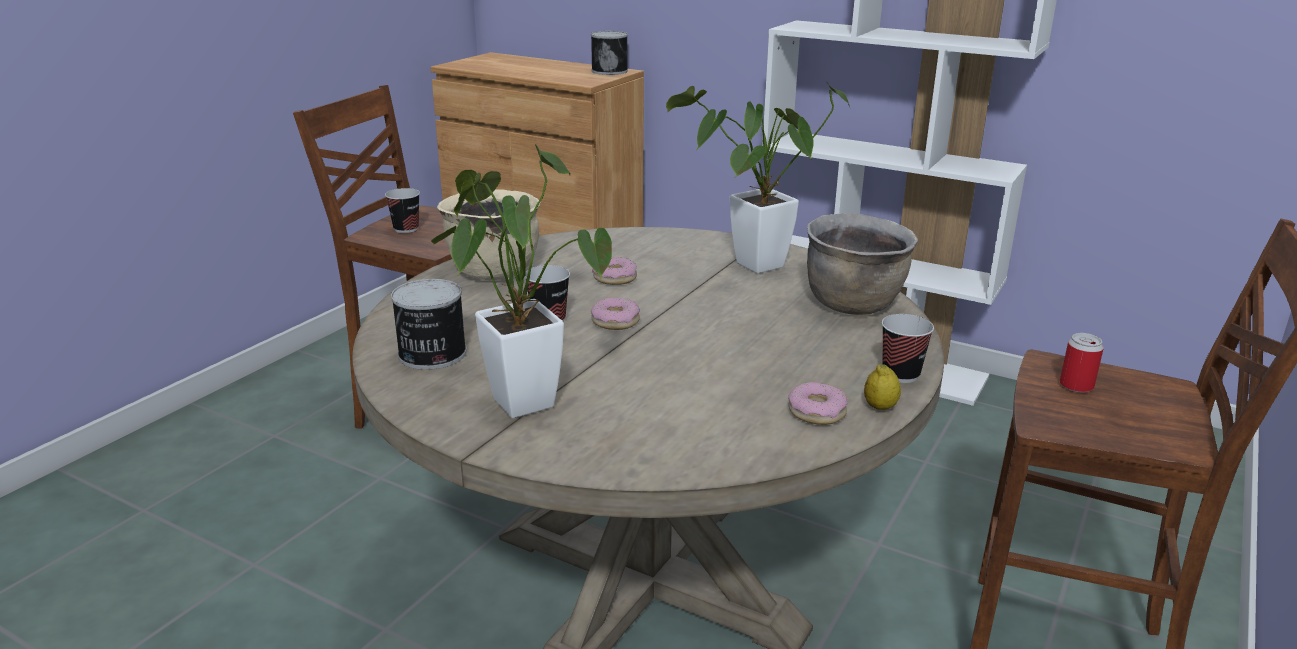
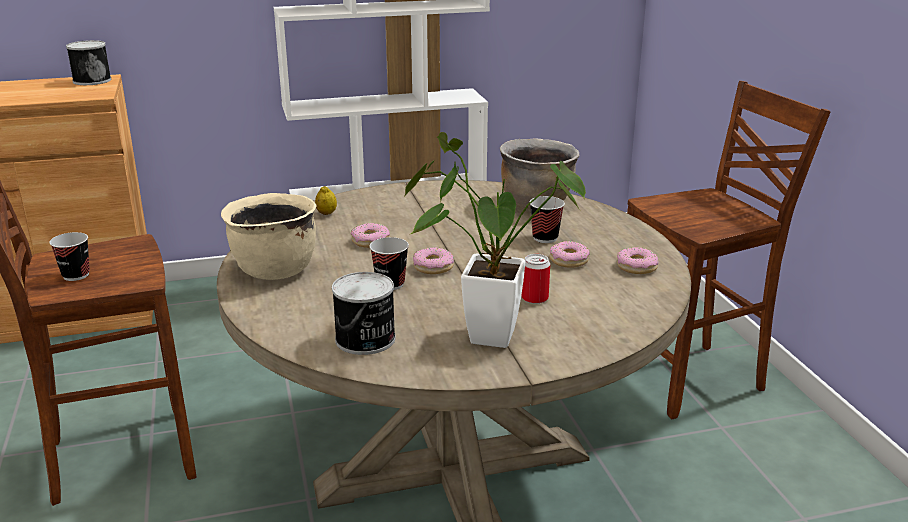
camera: 45 degrees left, 0 degrees up
(750, 267) = (437, 203): potted plant -> none
(756, 372) = (568, 260): none -> donut
(880, 407) = (655, 251): lemon -> lemon (326, 213)
(900, 374) = (631, 231): cup -> cup (545, 238)
(1076, 386) = (678, 209): can -> can (534, 298)

